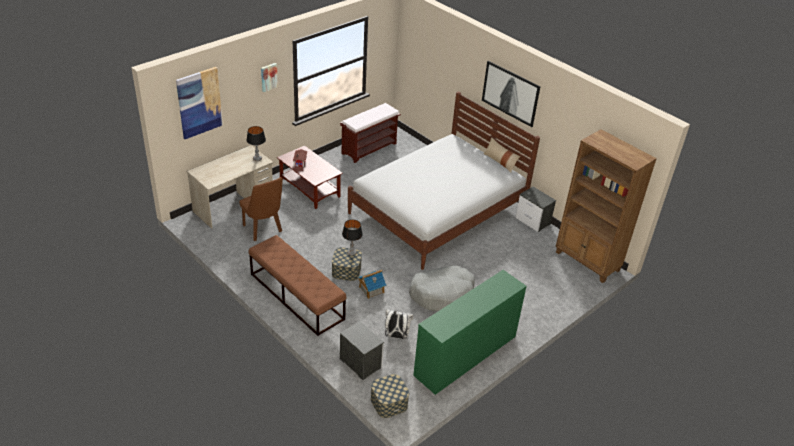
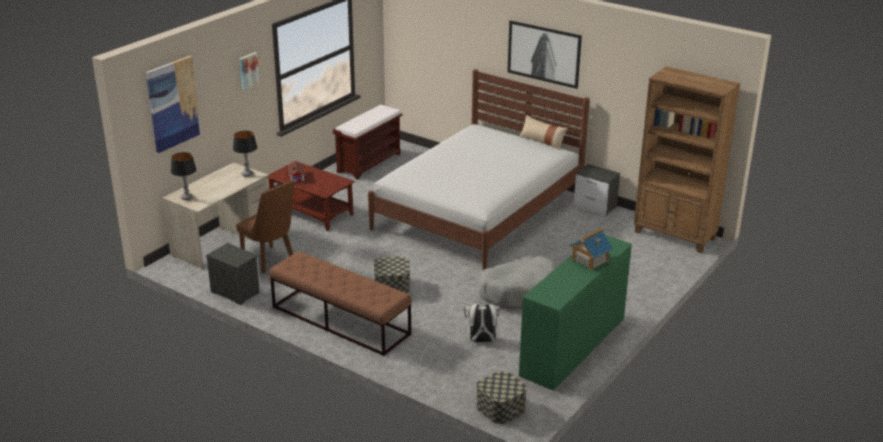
camera: 10 degrees left, 10 degrees down
(351, 252) = (396, 261): table lamp -> table lamp (187, 198)
(360, 362) = (448, 374): nightstand -> nightstand (235, 291)
(371, 289) = (431, 300): toy house -> toy house (589, 260)

